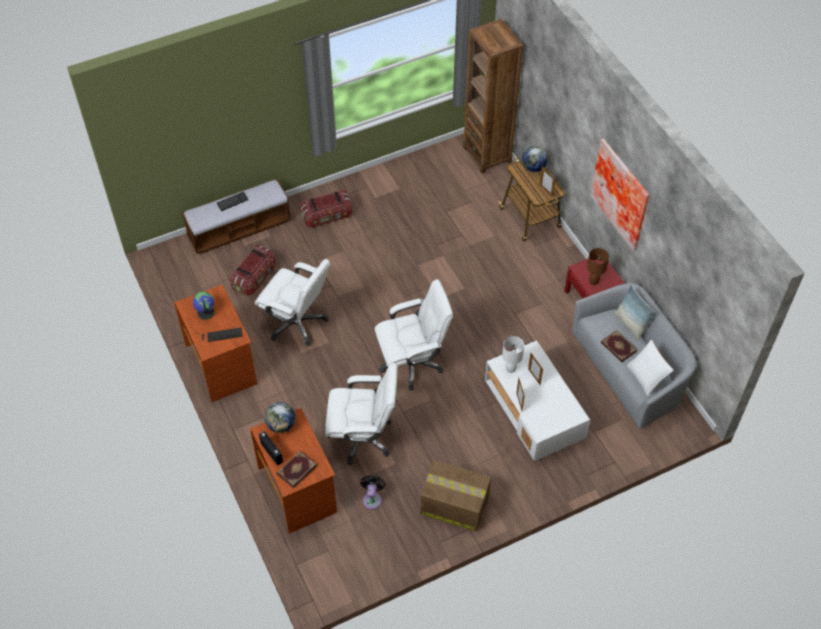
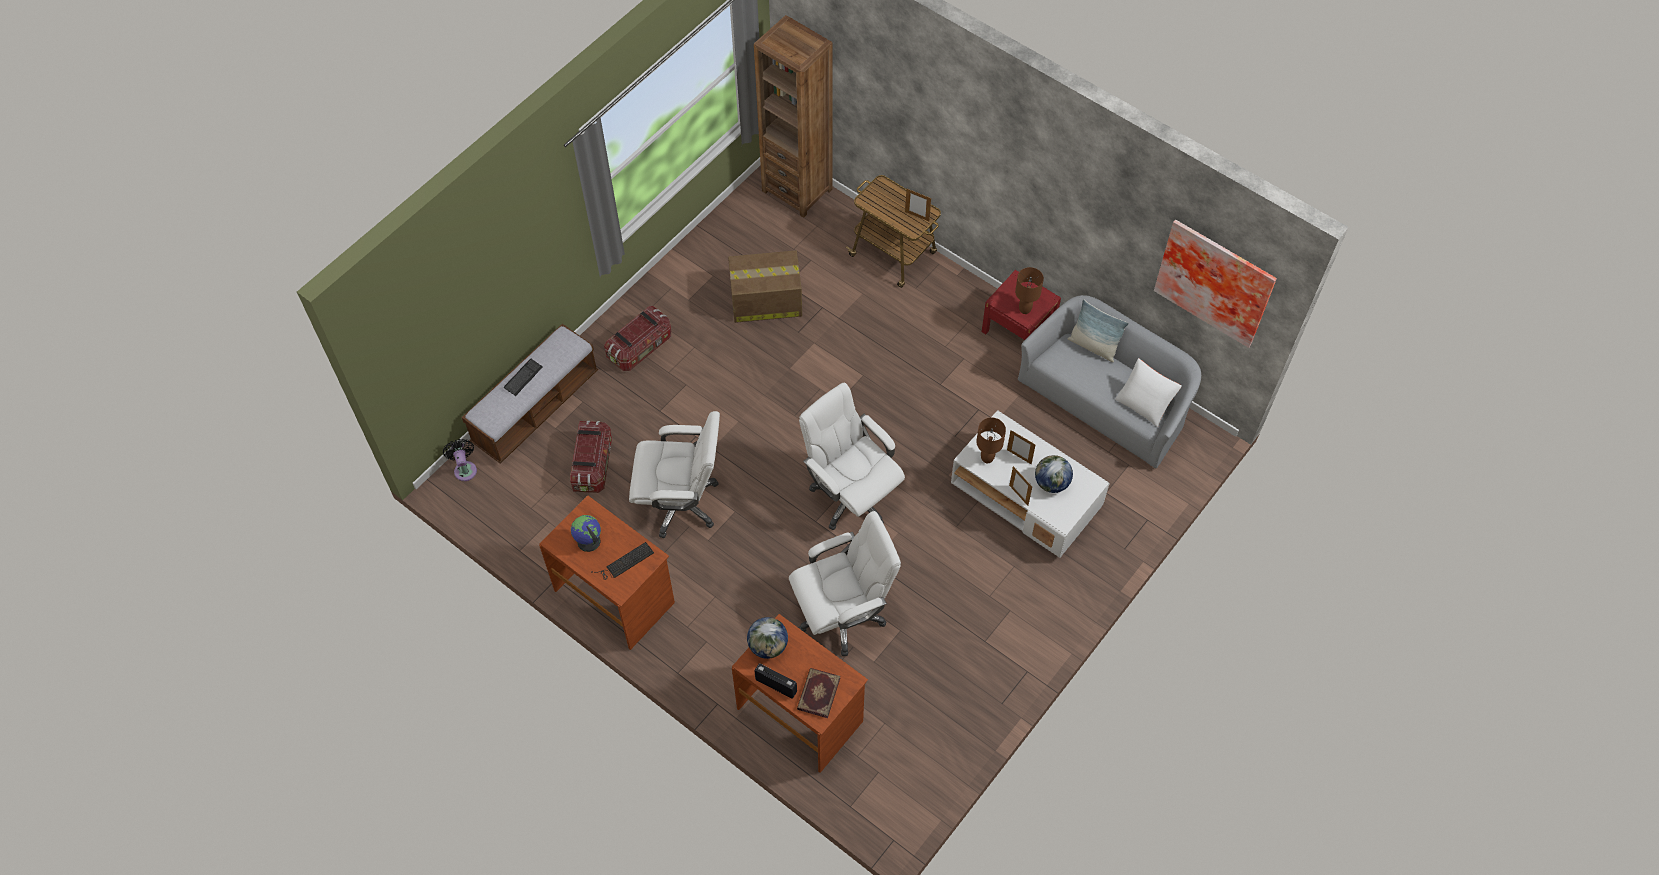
camera: 25 degrees left, 5 degrees up
(372, 498) = (895, 685): black fan -> black fan (465, 469)
(412, 363) = (851, 496): white office chair -> white office chair turned 90 degrees counterclockwise
(453, 505) = (994, 651): cardboard box -> cardboard box (765, 300)
(511, 369) = (987, 458): white table lamp -> brown table lamp
(533, 168) = (886, 192): globe -> globe (1051, 483)
(618, 347) = (1094, 381): book -> none
(622, 193) = (1039, 192): picture -> picture (1216, 280)

